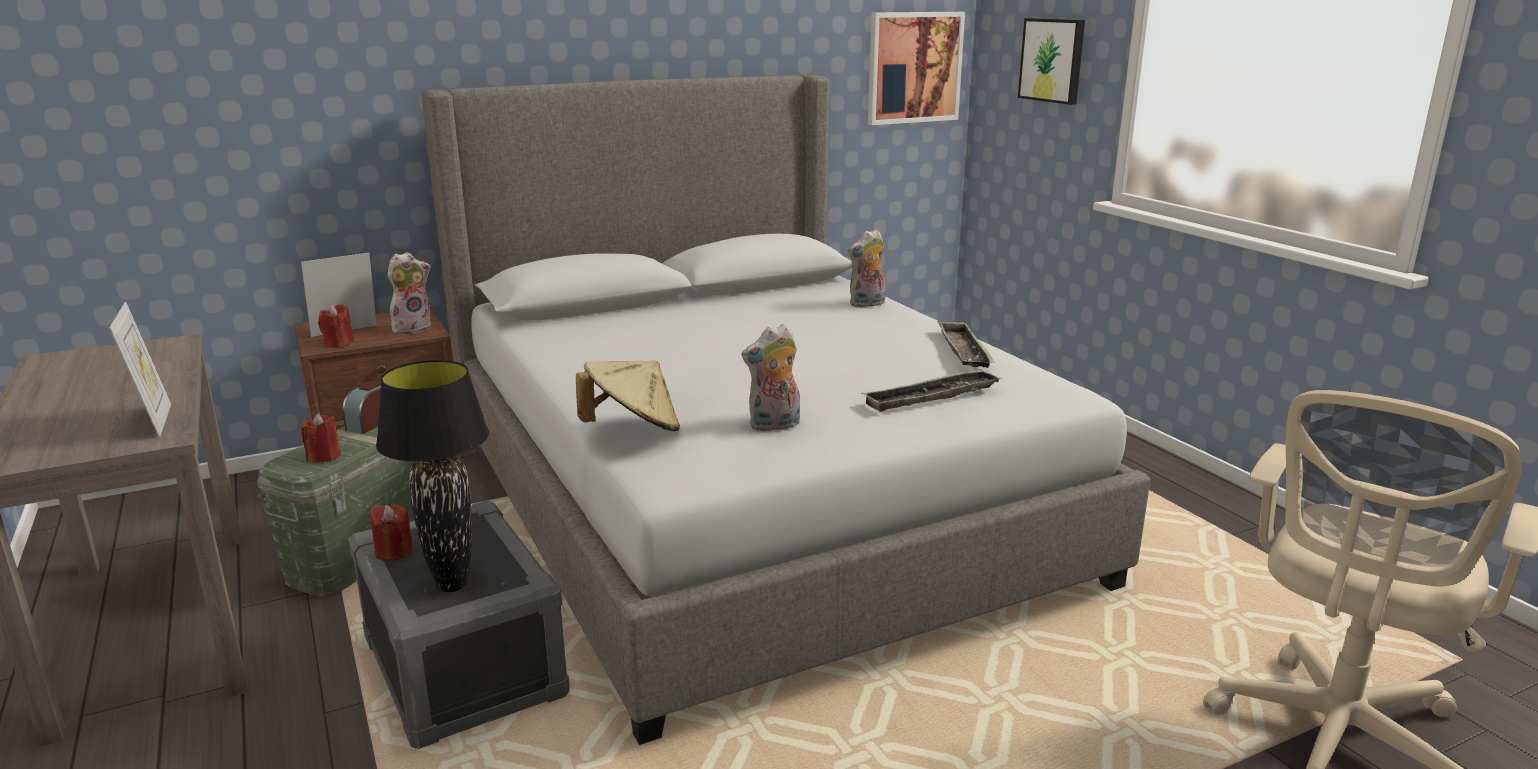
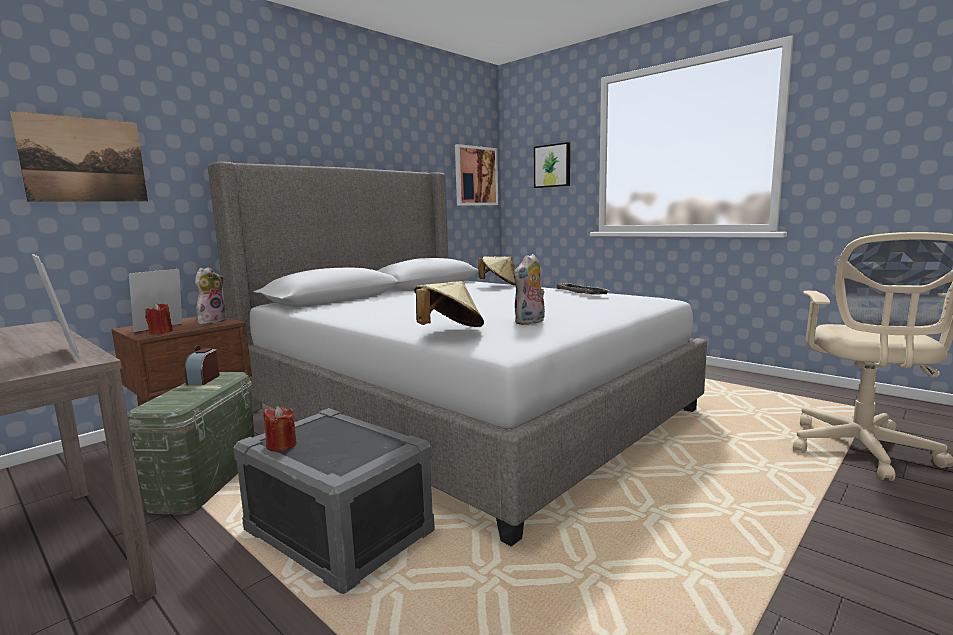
camera: 20 degrees left, 10 degrees down
(258, 95) = (84, 160): none -> picture
(324, 456) = (182, 399): red candle -> none
(453, 585) = (348, 455): black table lamp -> none
(867, 304) = (500, 285): plush toy -> beige hat
(931, 397) = (596, 305): tray -> none

